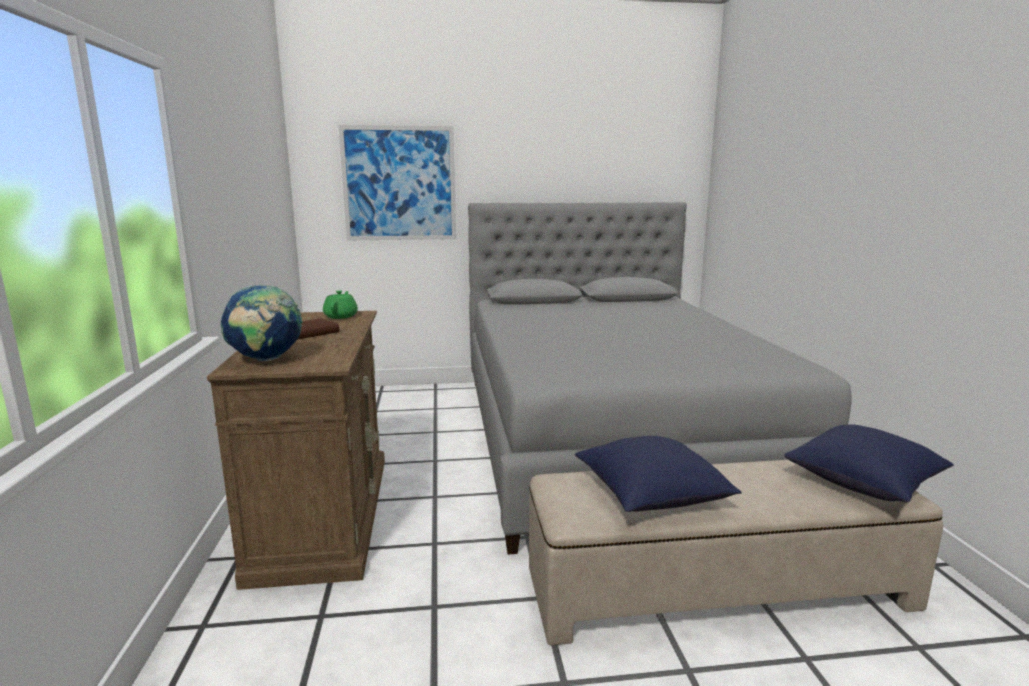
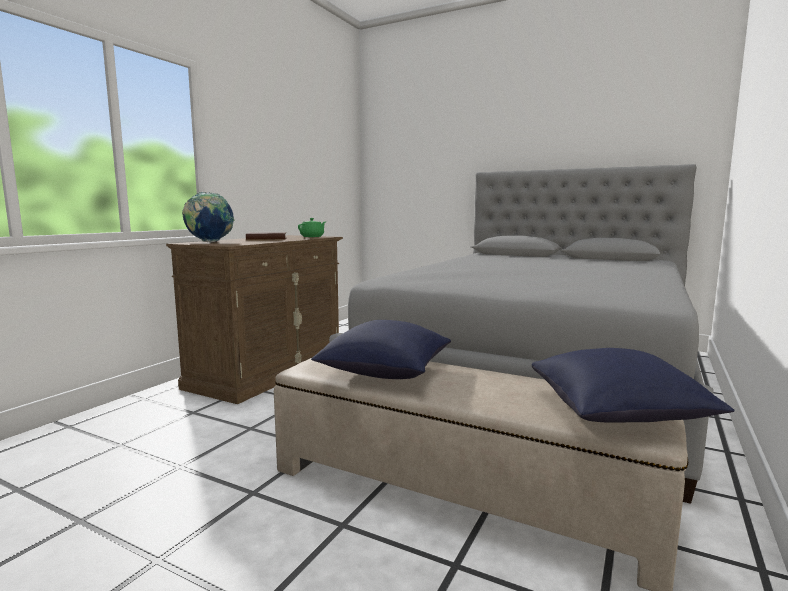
camera: 35 degrees right, 5 degrees down
(399, 184) = (429, 160): picture -> none

